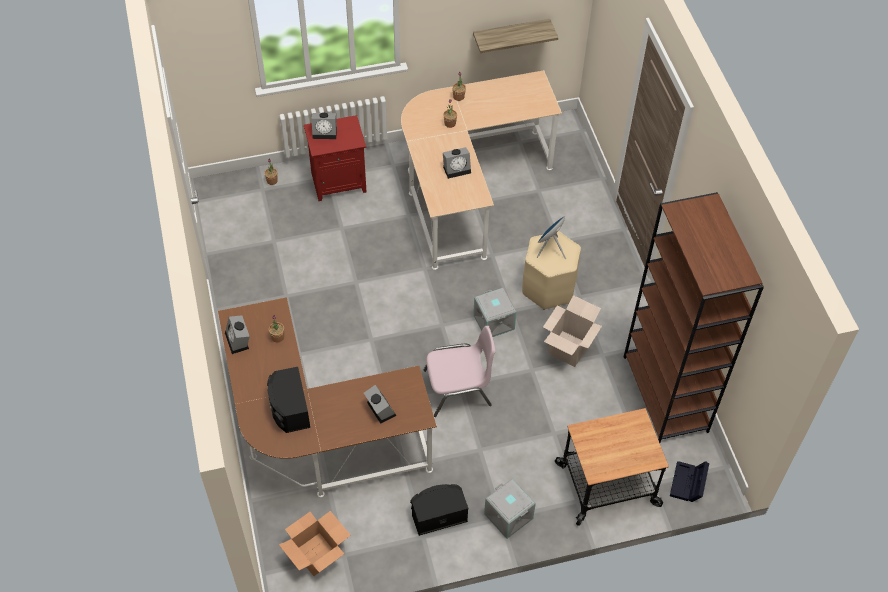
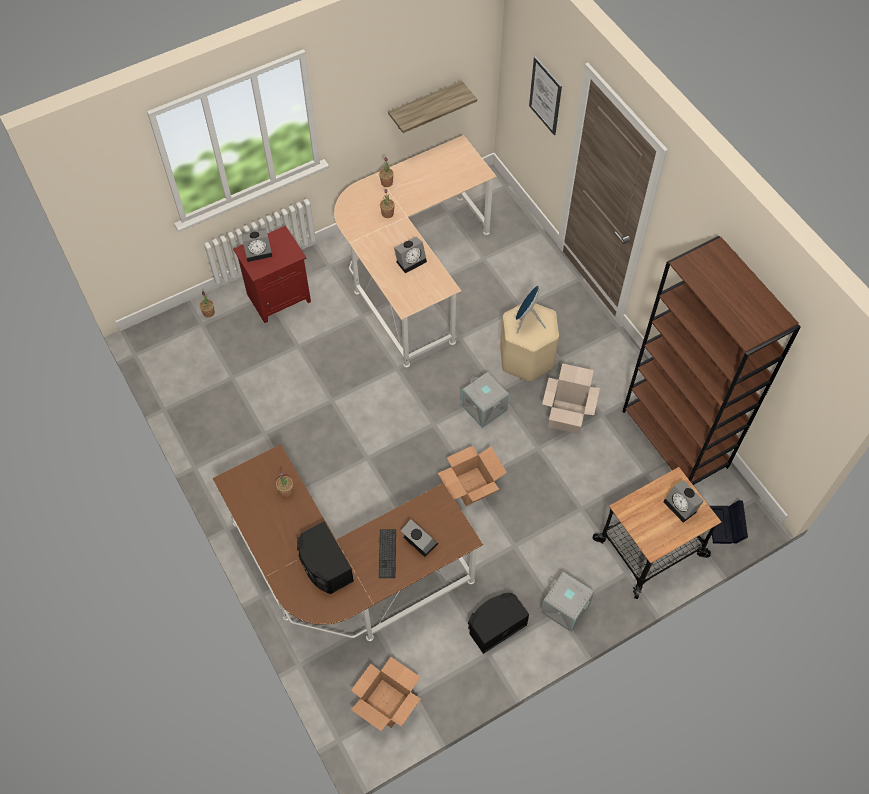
camera: 15 degrees left, 5 degrees up
(238, 341) = (246, 506): alarm clock -> alarm clock (682, 506)
(348, 412) = (387, 553): none -> keyboard
(458, 388) = (472, 487): pink chair -> cardboard box
(617, 45) = (545, 96): none -> picture

